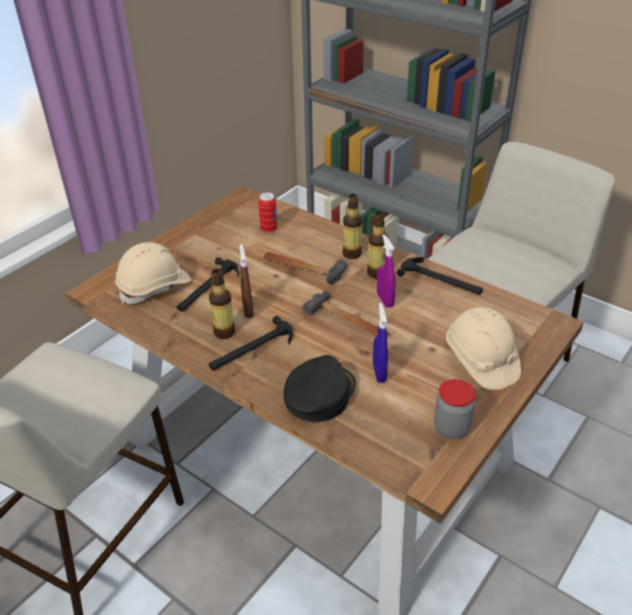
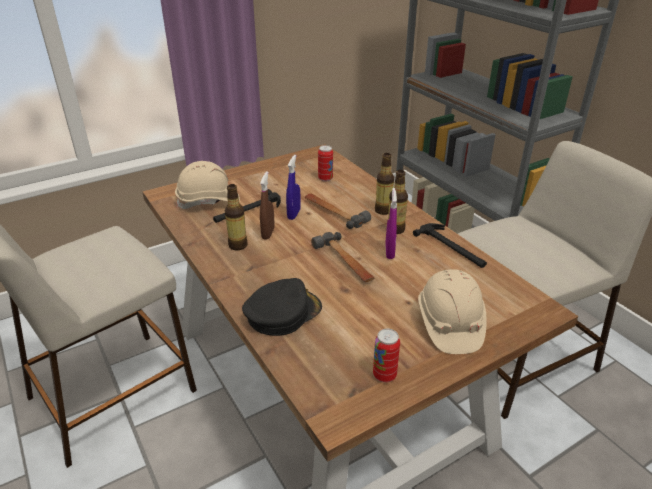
camera: 20 degrees right, 5 degrees down
(252, 349) = (251, 263): hammer -> none
(379, 373) = (346, 309): blue spray bottle -> blue spray bottle (294, 214)
(451, 428) = (384, 375): jar -> can

